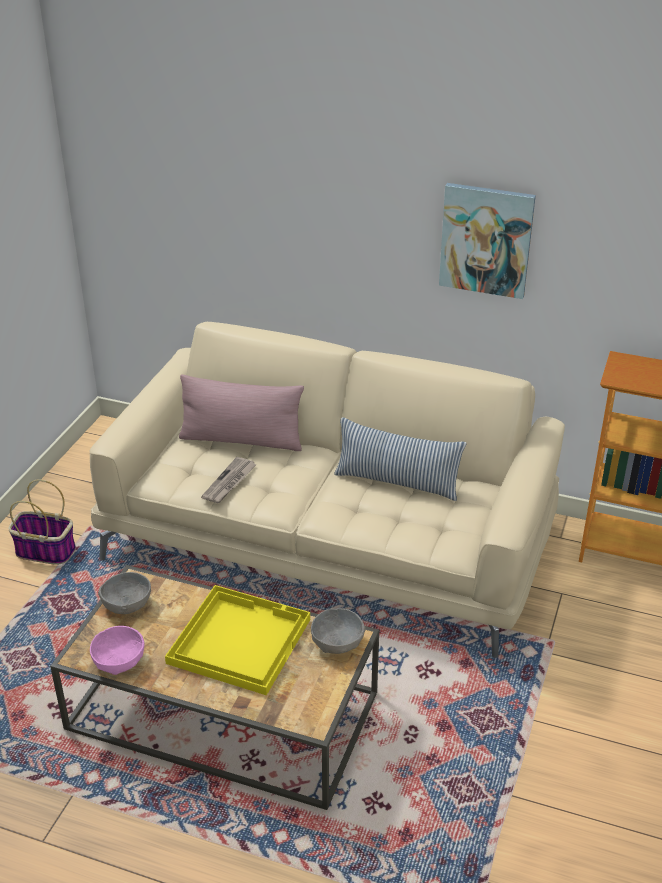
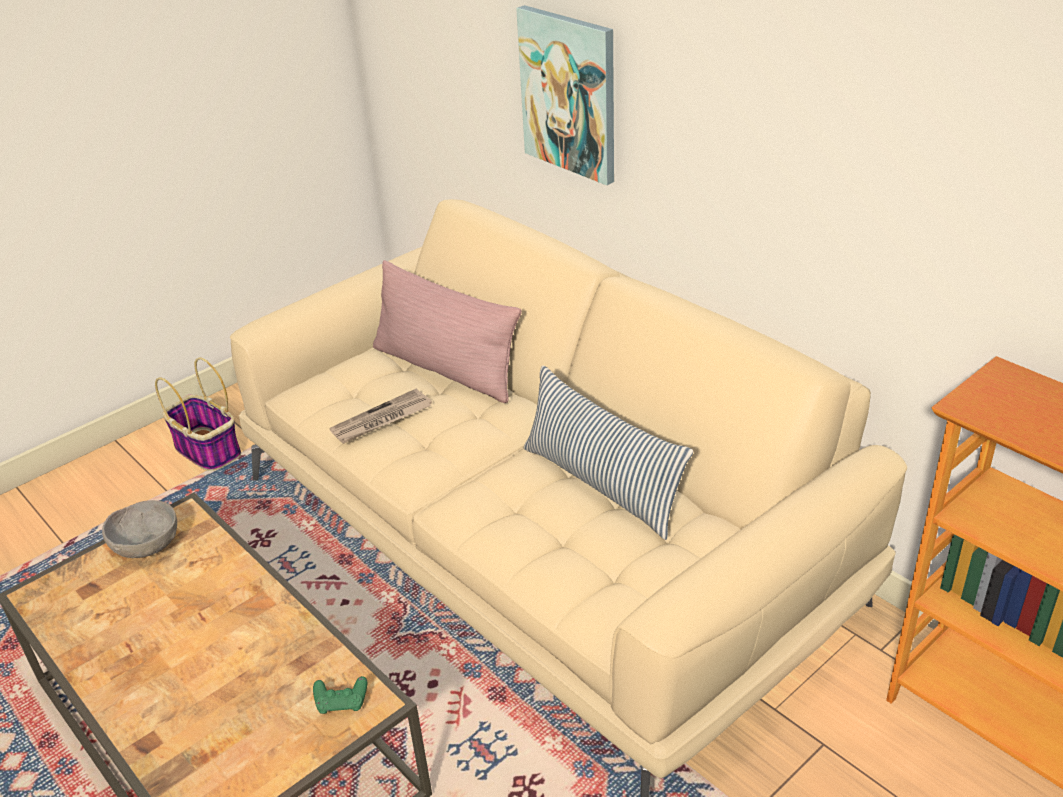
camera: 30 degrees right, 0 degrees up
(119, 661) = (68, 620): pink bowl -> none
(239, 640) = (225, 646): yellow tray -> none
(337, 643) = (342, 703): grey bowl -> green game controller
(486, 240) = (814, 122): picture -> picture (569, 94)

